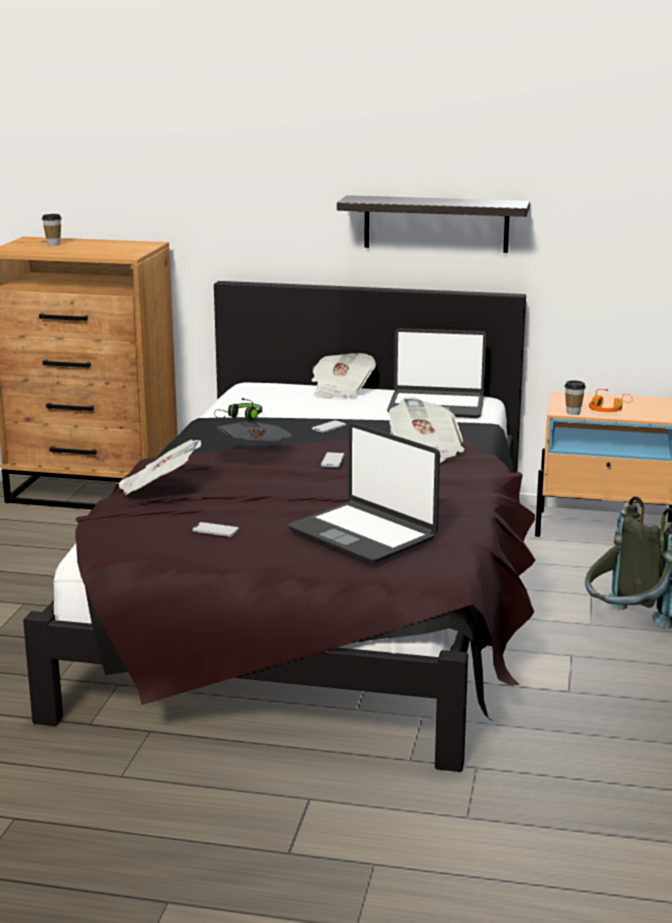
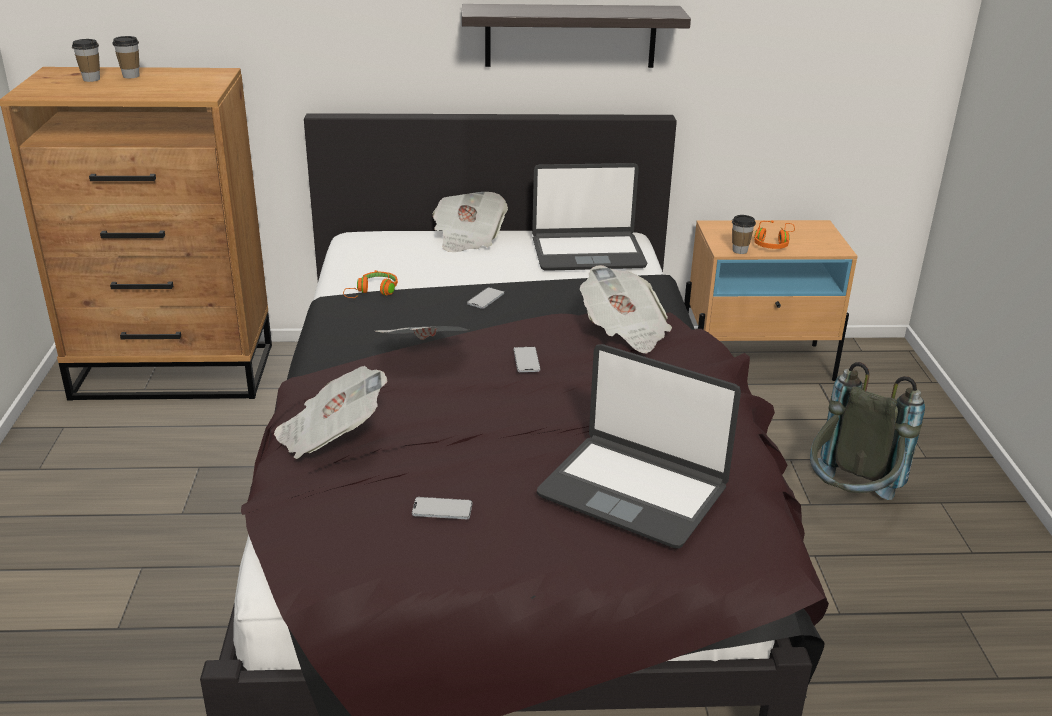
camera: 15 degrees left, 10 degrees up
(83, 243) = (131, 76): none -> cup
(241, 417) = (373, 292): black headphones -> orange headphones

